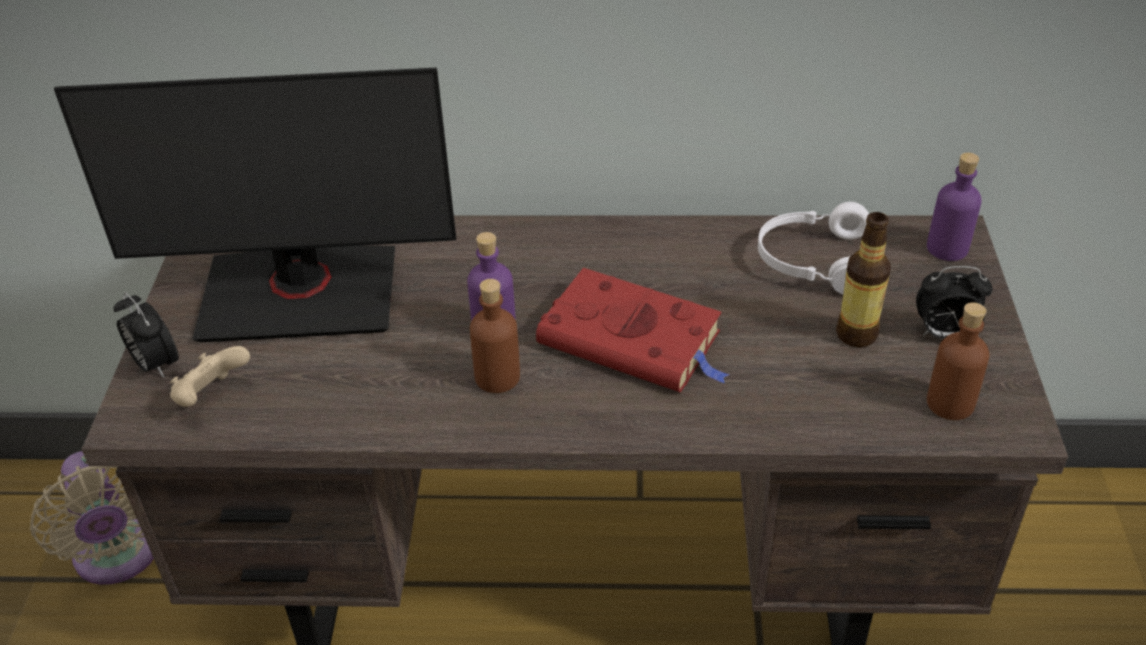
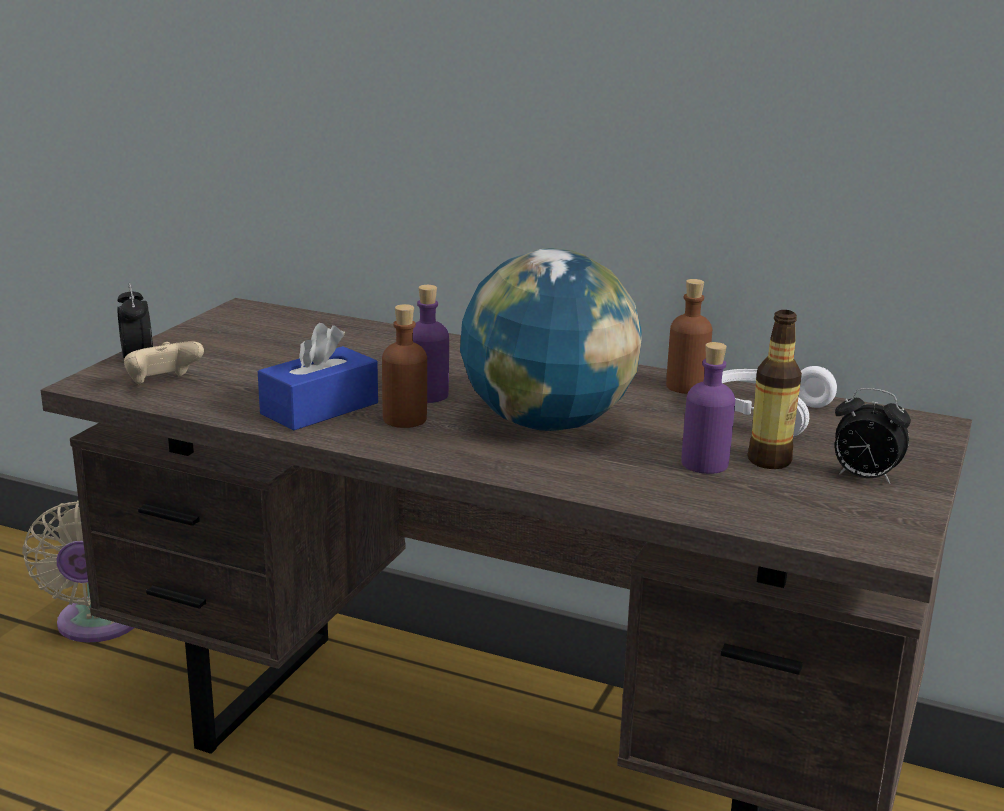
camera: 20 degrees right, 20 degrees down
(299, 293) = (285, 348): monitor -> none
(403, 386) = (319, 408): none -> blue tissue box
(634, 340) = (547, 423): red book -> globe
(947, 248) = (914, 430): purple bottle -> purple bottle (705, 464)
(950, 403) = (830, 518): brown bottle -> brown bottle (686, 386)

